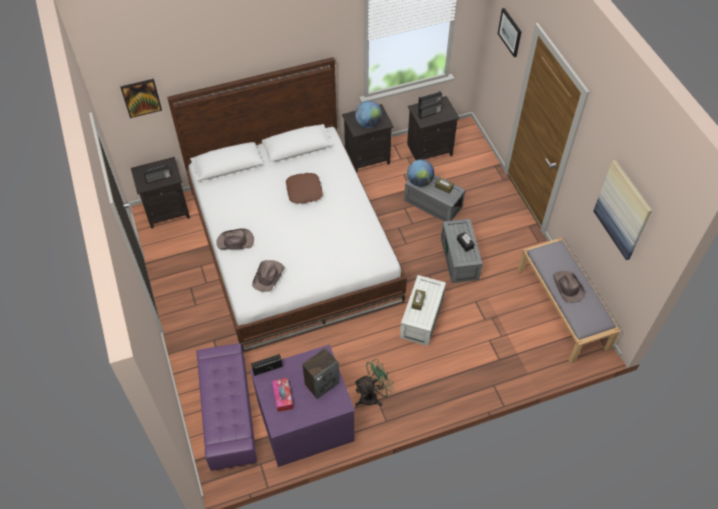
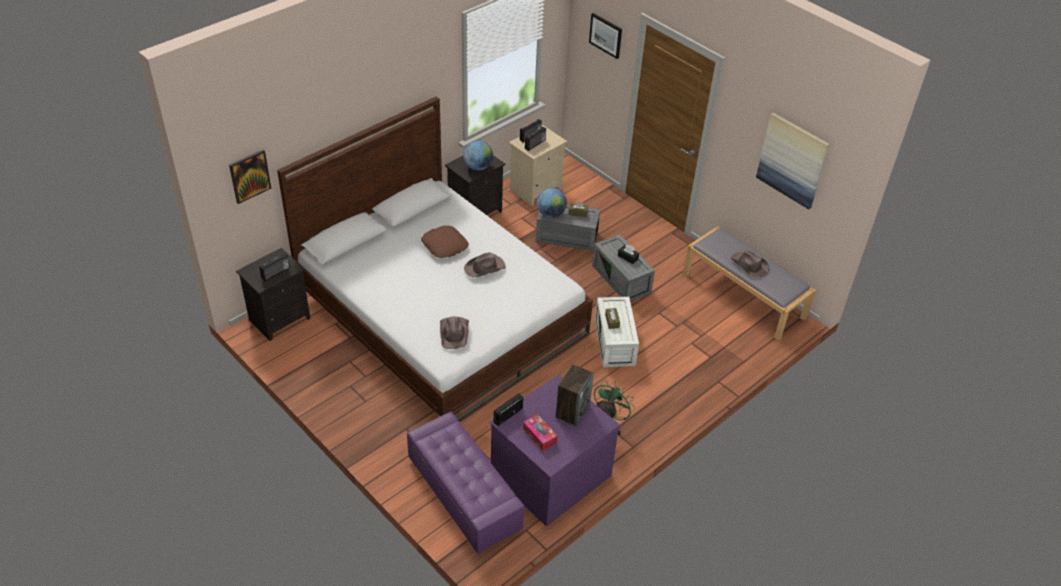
camera: 25 degrees left, 10 degrees down
(235, 242) = (398, 311): brown hat -> brown hat (485, 267)
(430, 149) = (535, 188): black nightstand -> beige nightstand

